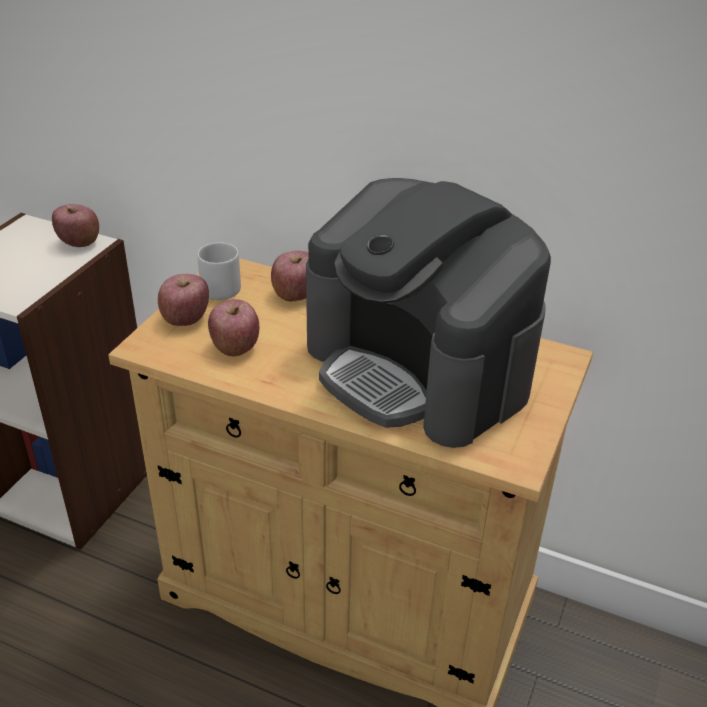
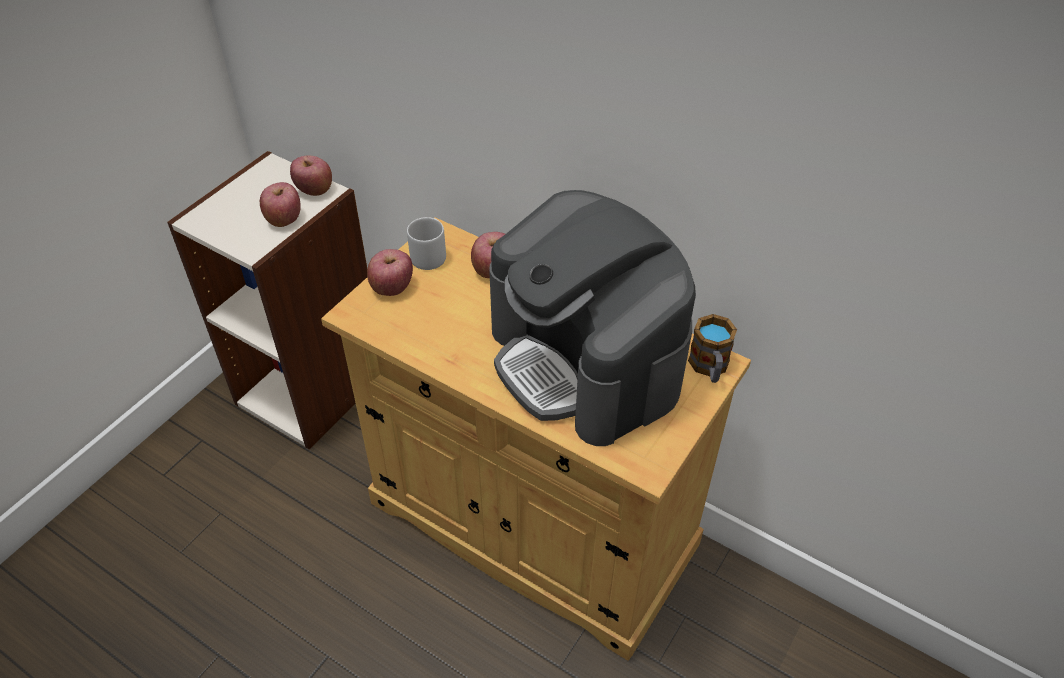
camera: 10 degrees right, 10 degrees up
(235, 347) = (429, 322): apple -> apple (284, 219)
(553, 362) = (709, 368): none -> mug

